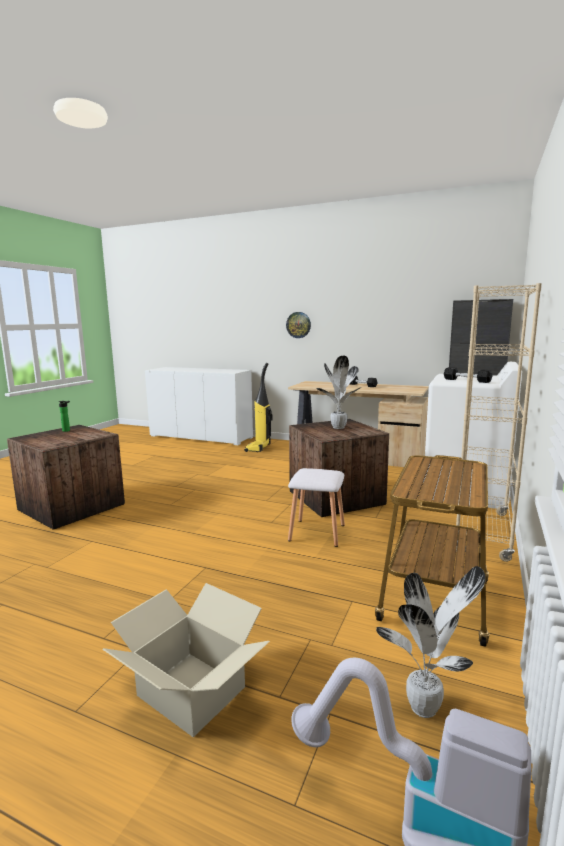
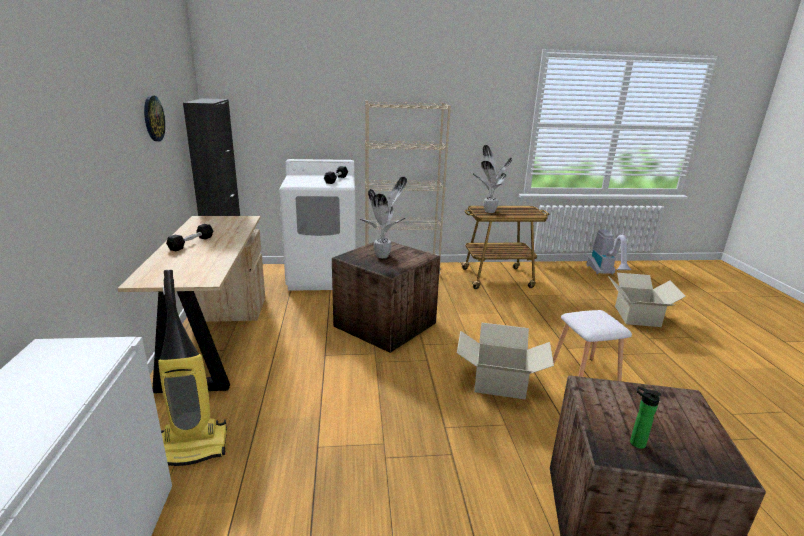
camera: 120 degrees left, 10 degrees up
(207, 516) = (499, 382): none -> cardboard box
(298, 325) = (73, 176): wall clock -> wall clock (153, 118)
(317, 533) = (464, 319): white stool -> white stool (585, 374)
(426, 708) = (565, 275): potted plant -> potted plant (489, 211)

